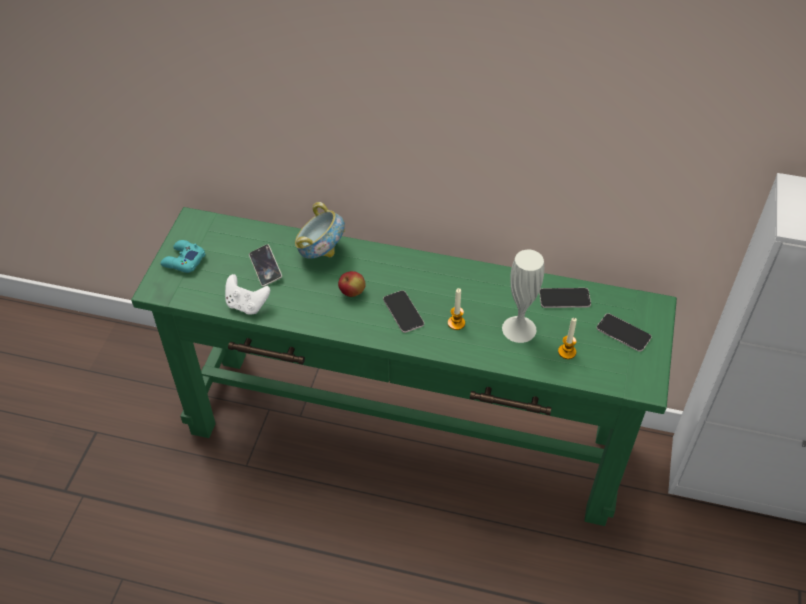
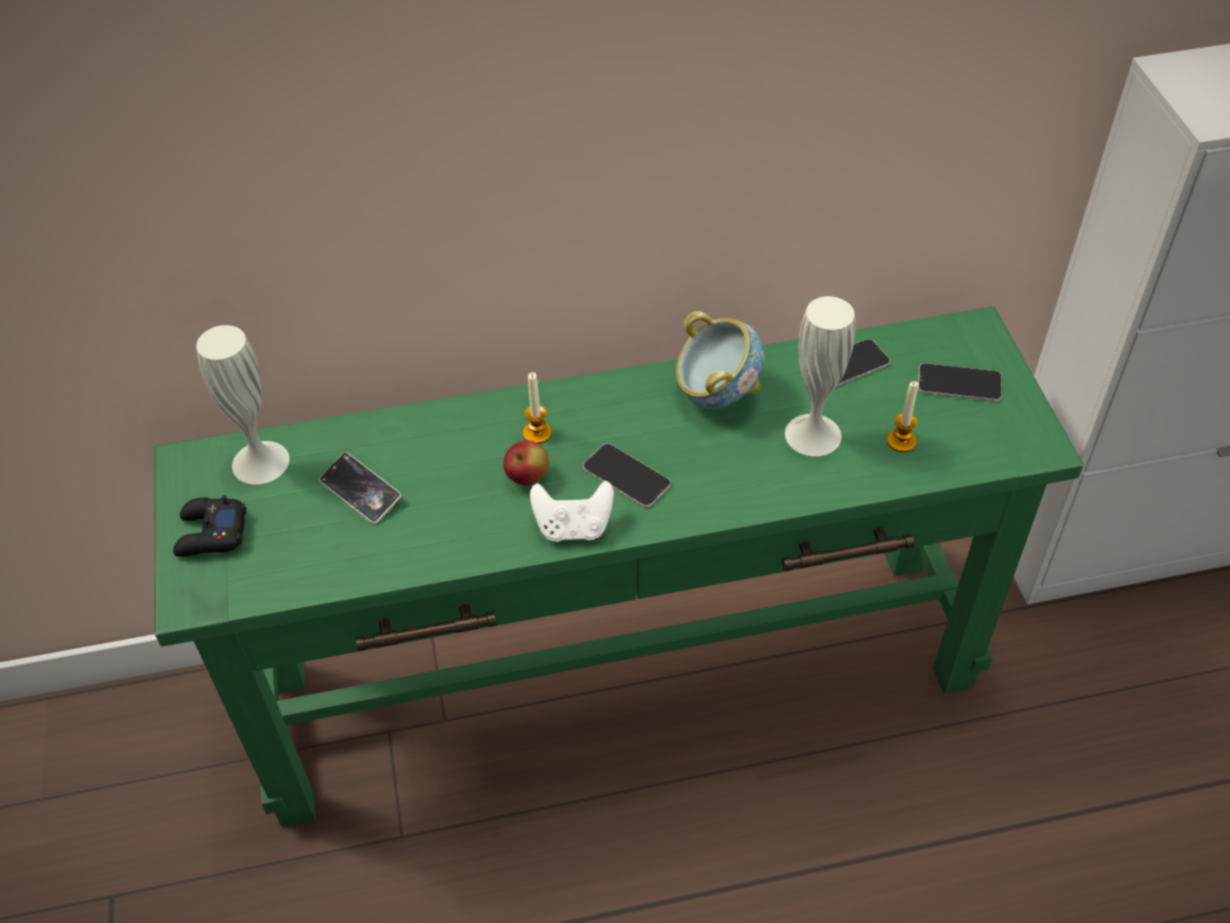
camera: 25 degrees left, 0 degrees up
(183, 261) = (210, 534): turquoise game controller -> black game controller
(227, 234) = (260, 462): none -> white vase
(247, 305) = (367, 563): white game controller -> white game controller (573, 527)
(321, 252) = (437, 433): bowl -> bowl (716, 394)
(456, 323) = (716, 462): candle -> candle (537, 433)

